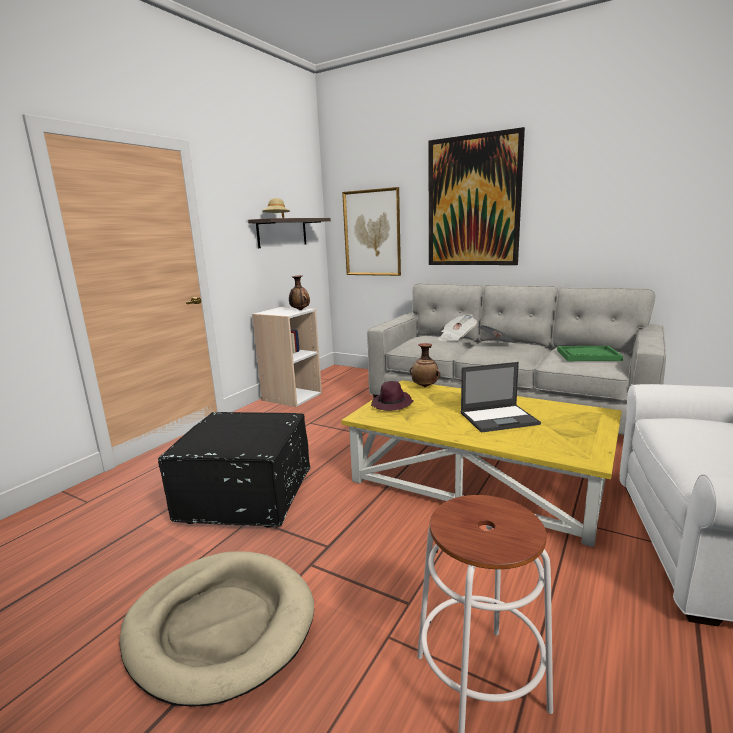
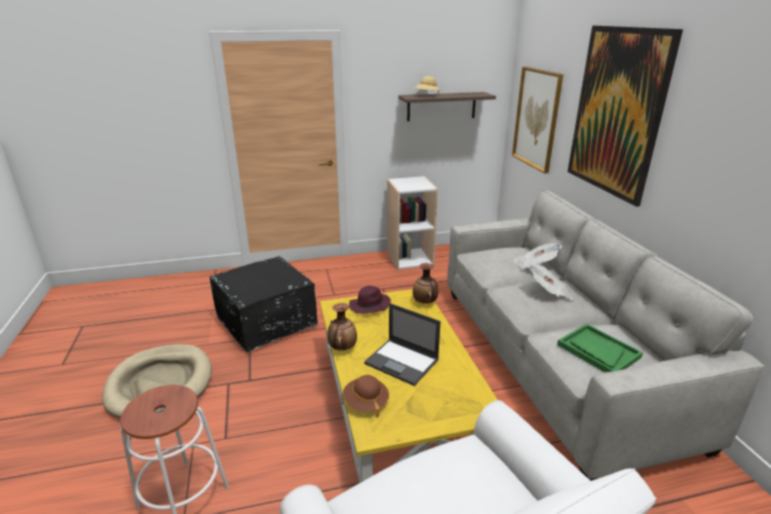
camera: 45 degrees right, 10 degrees up
(300, 310) = (423, 186): vase -> vase (342, 348)
(541, 448) = (366, 402): none -> brown hat

